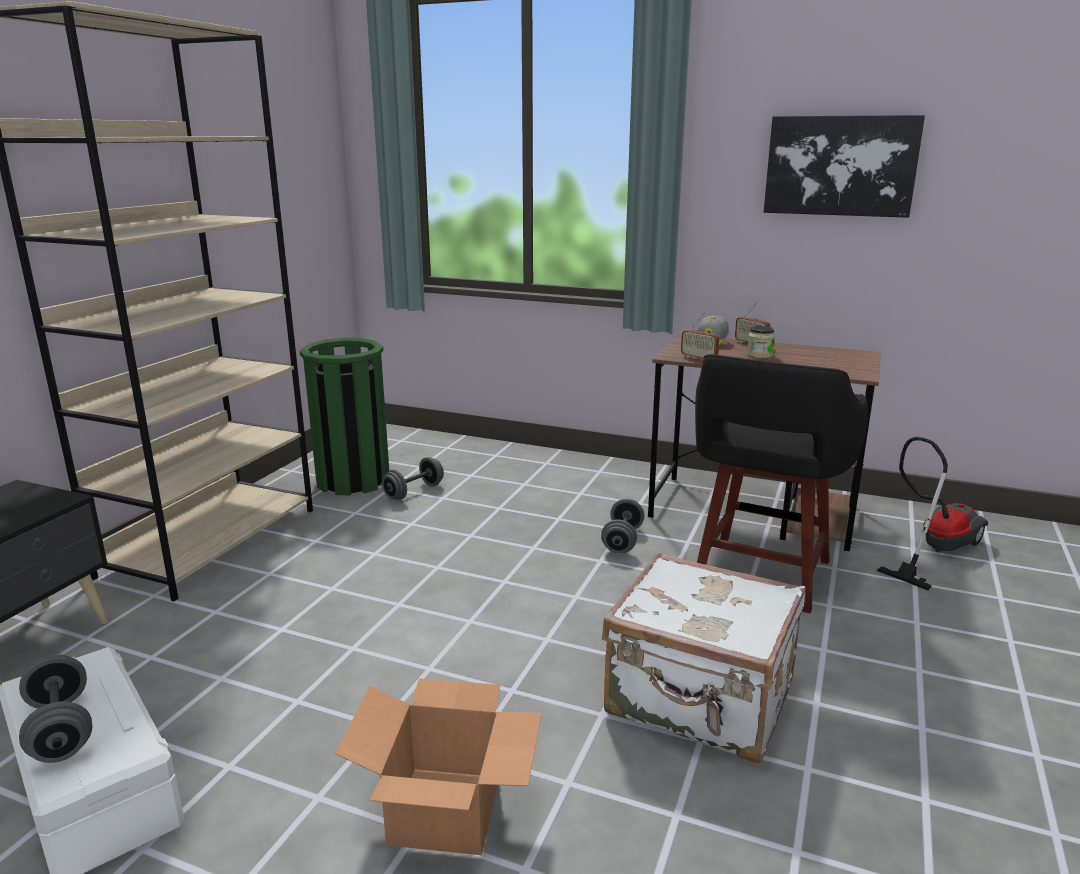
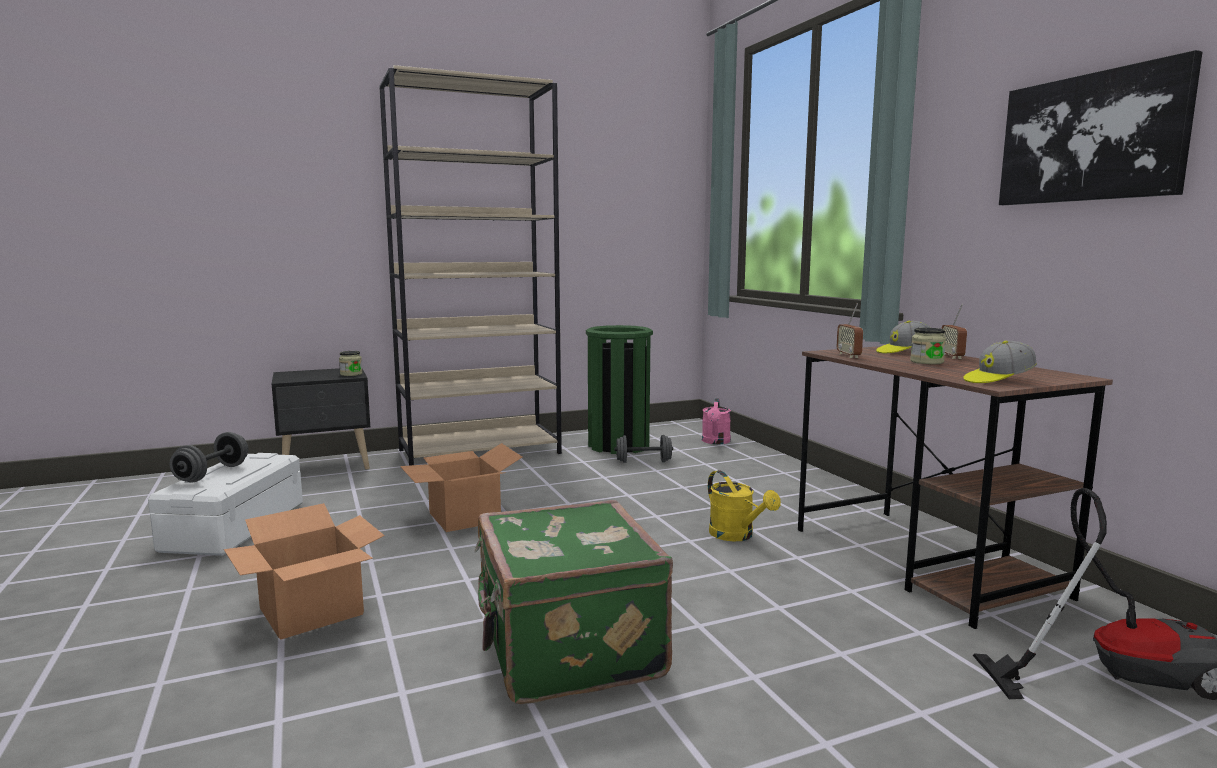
camera: 45 degrees right, 10 degrees down
(49, 497) = (351, 374): none -> jar
(371, 628) = (465, 517): none -> cardboard box
(435, 446) = (716, 442): none -> pink watering can
(622, 540) = (737, 536): grey dumbbell -> yellow watering can
(700, 701) = (566, 648): white suitcase -> green suitcase
(760, 575) = (816, 604): black stool -> none
(847, 368) = (997, 380): none -> cap

